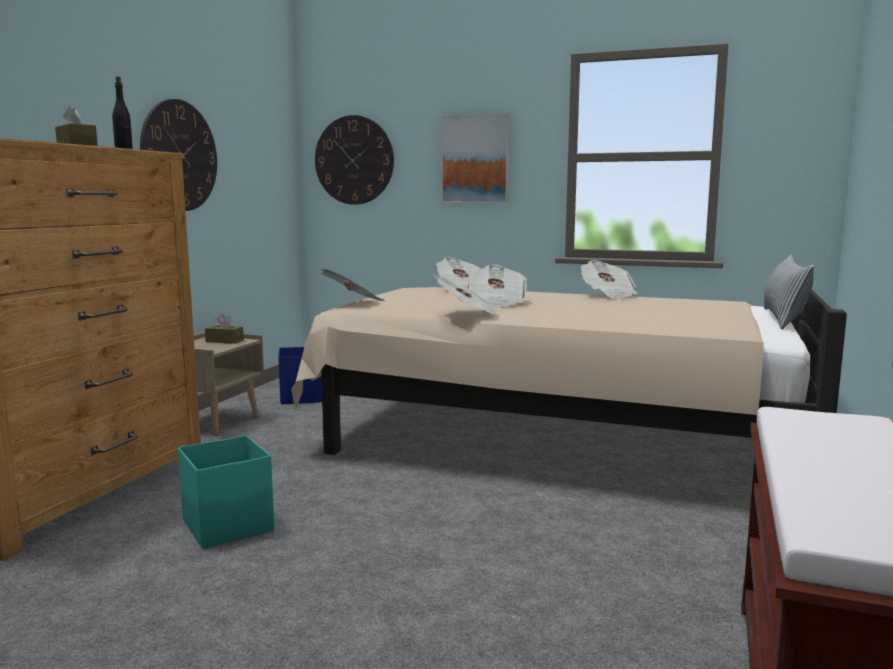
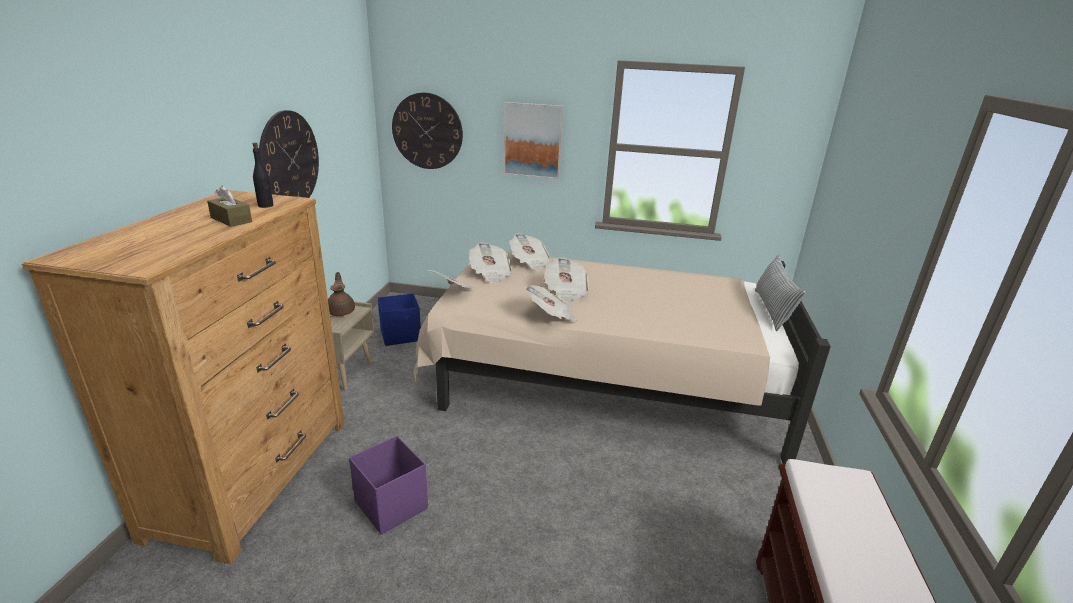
camera: 10 degrees left, 15 degrees up
(224, 341) = (342, 311): brown tissue box -> brown teapot
(228, 525) = (391, 504): turquoise storage box -> purple storage box
(608, 295) = (641, 271): newspaper -> newspaper (490, 274)

